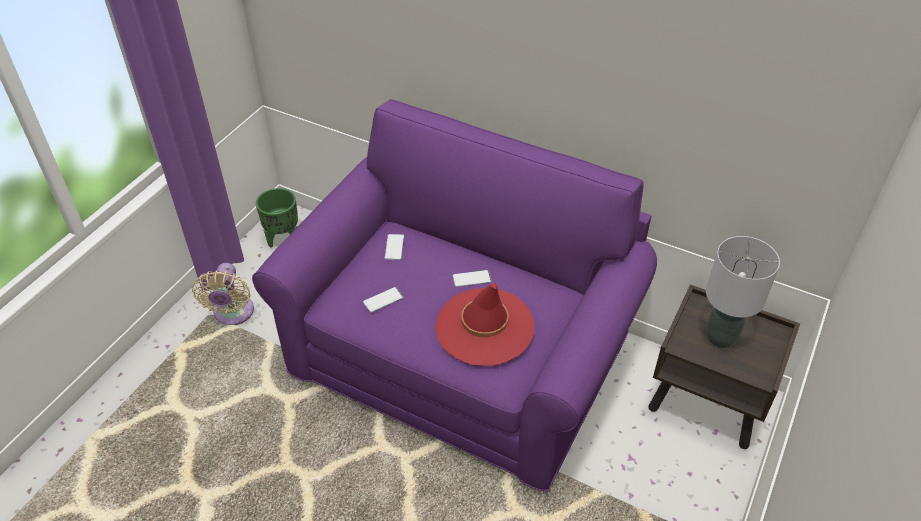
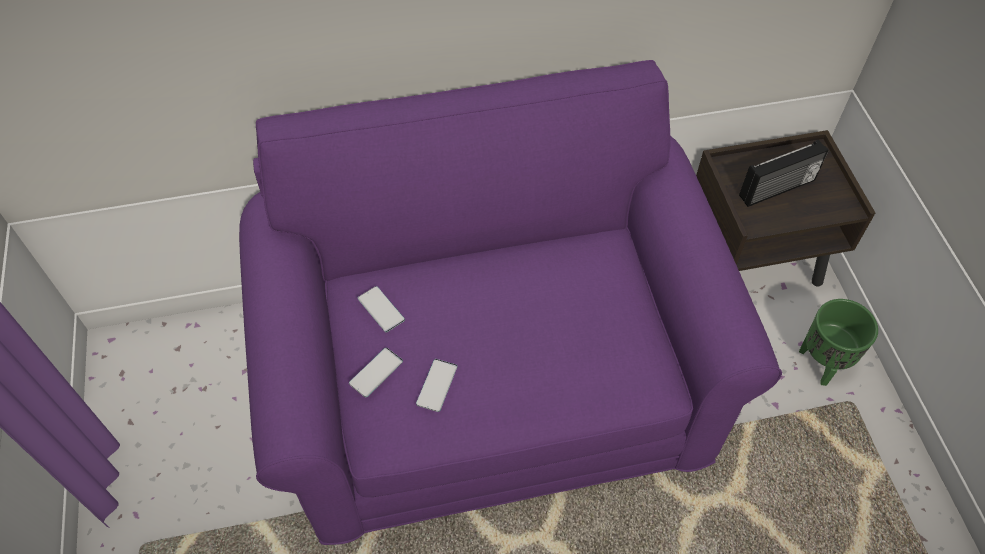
camera: 40 degrees left, 10 degrees up
(233, 314) = (172, 522): beige fan -> none
(284, 239) = (143, 379): green planter -> green planter (823, 363)
(471, 278) = (507, 289): phone -> phone (376, 372)
(484, 327) = (579, 338): red hat -> none
(721, 337) = (778, 189): grey table lamp -> radio

